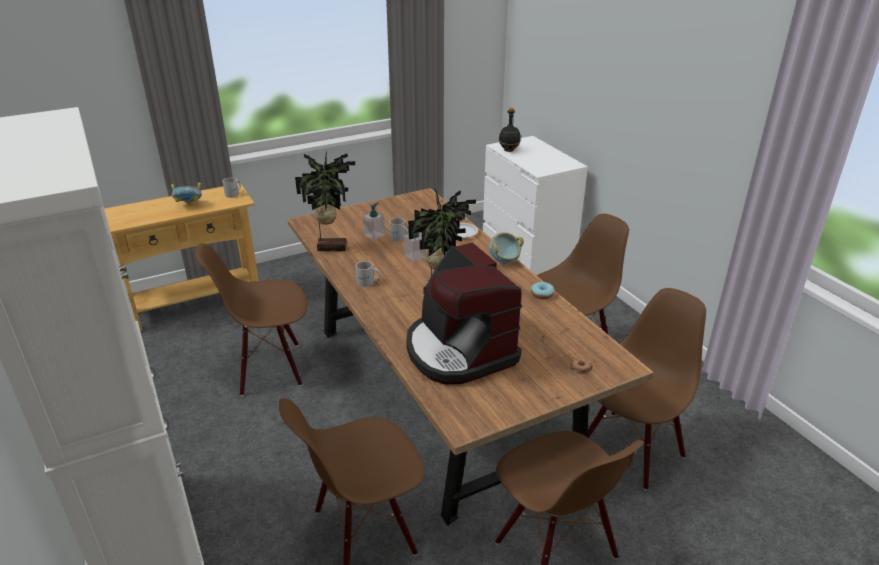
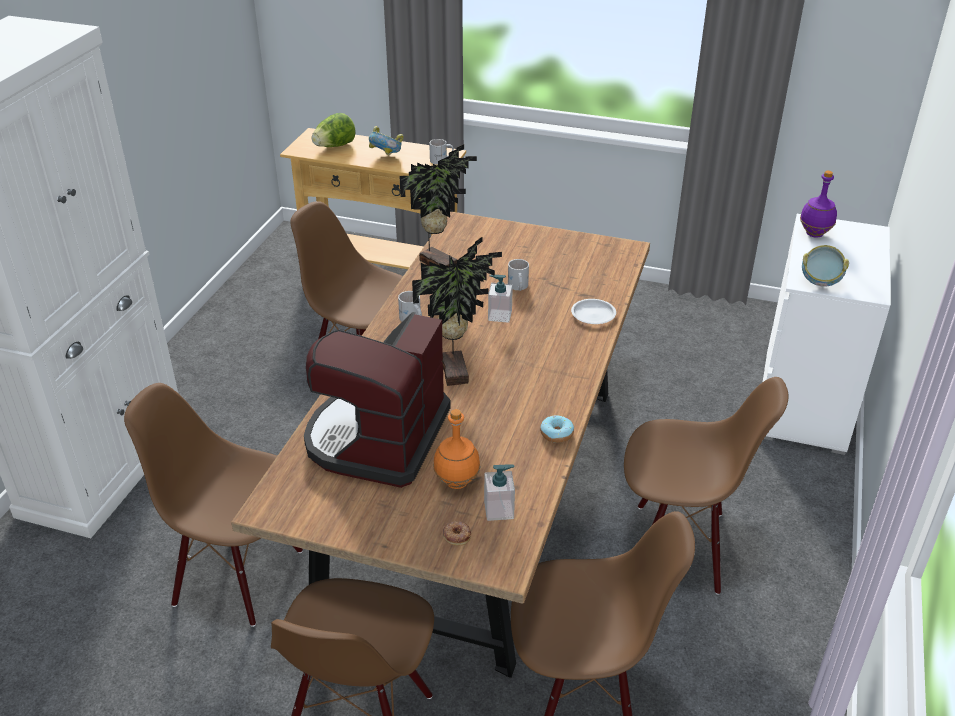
camera: 45 degrees right, 5 degrees up
(137, 213) = (334, 146): none -> lettuce
(374, 235) = (499, 270): soap dispenser -> soap dispenser (499, 510)
(504, 261) = (581, 373): bowl -> bowl (819, 283)
(509, 150) = (814, 234): black bottle -> purple bottle
(537, 344) = (457, 482): none -> orange bottle

